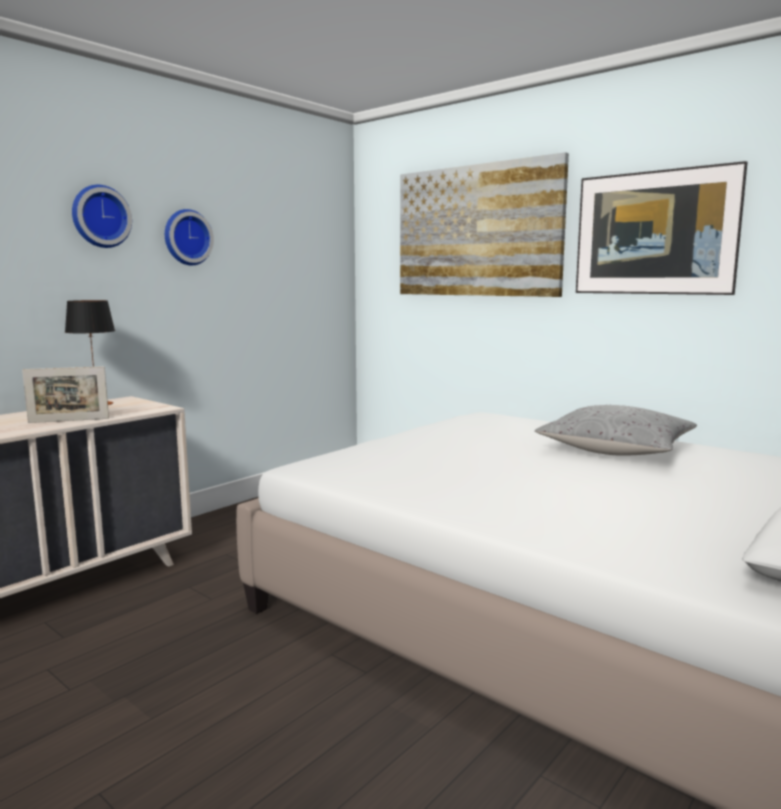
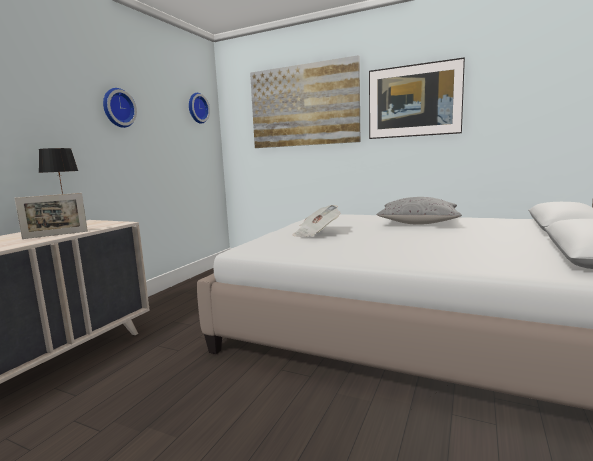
camera: 15 degrees left, 0 degrees up
(100, 216) = (56, 89): wall clock -> wall clock (197, 108)
(430, 452) = (316, 234): none -> newspaper

